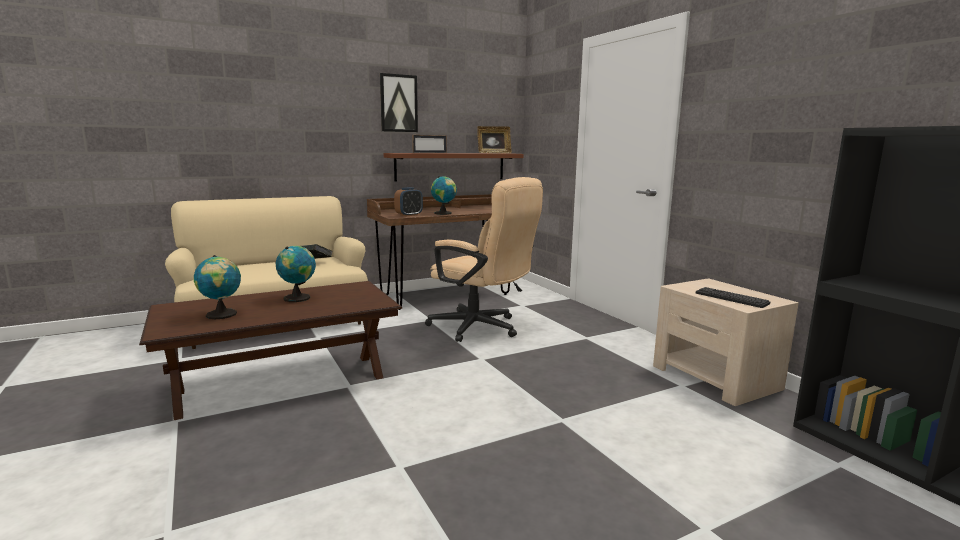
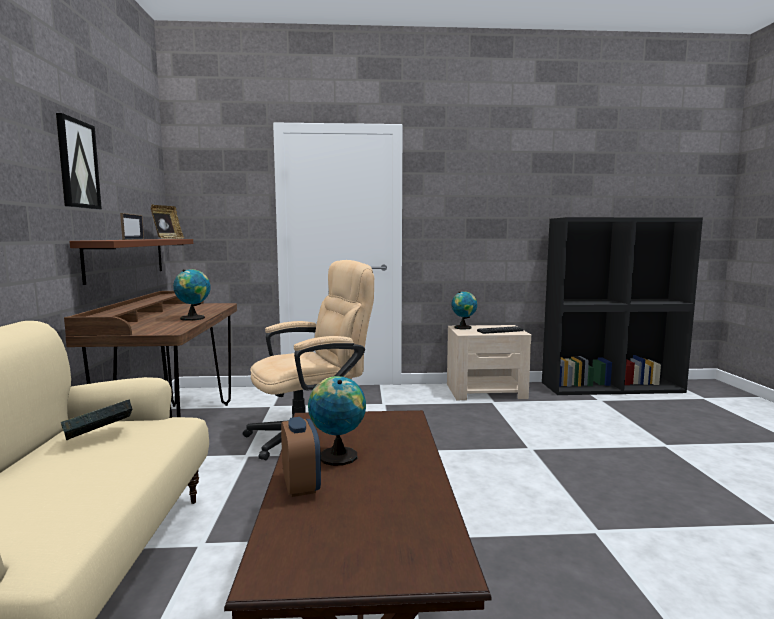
camera: 65 degrees left, 5 degrees down
(222, 315) = (382, 513): globe -> globe (464, 327)
(409, 215) = (174, 327): alarm clock -> alarm clock (301, 486)

